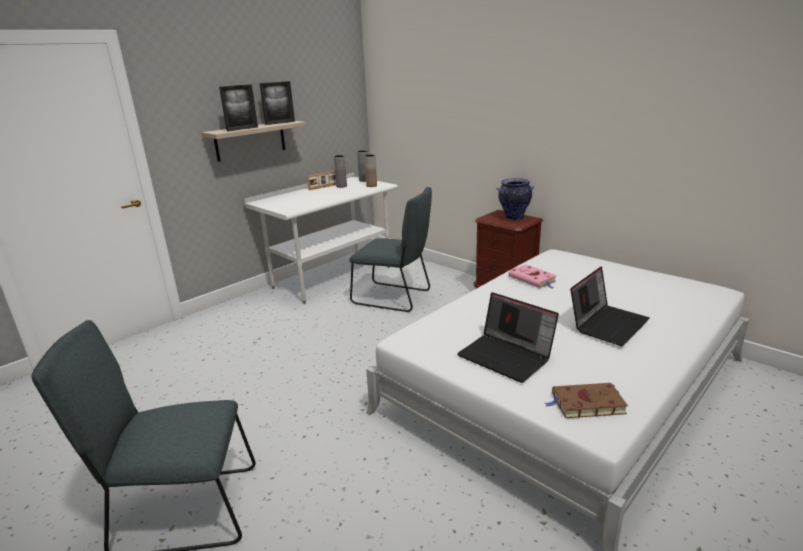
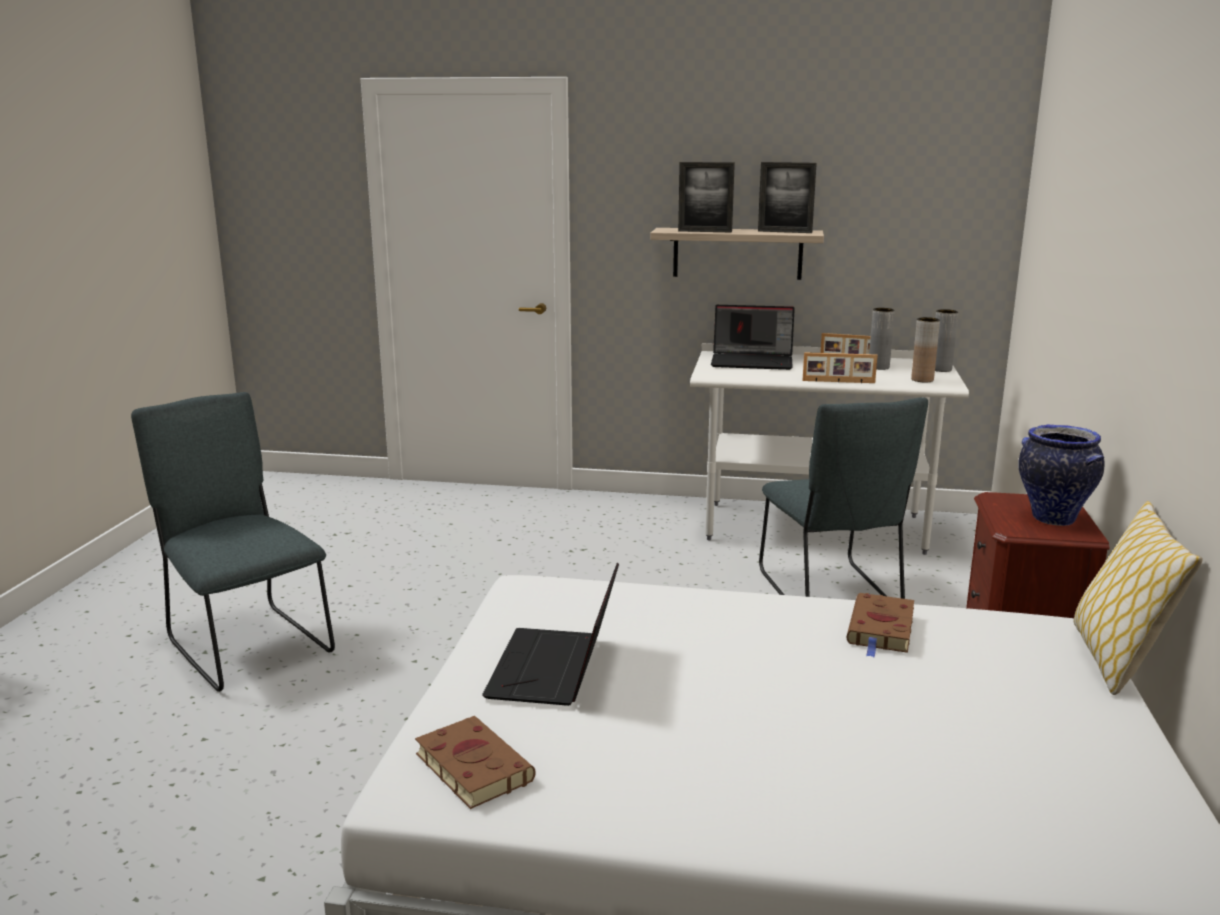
camera: 55 degrees right, 5 degrees down
(347, 196) = (838, 382): none -> picture frame
(533, 279) = (881, 630): pink book -> brown book
(585, 255) = (1116, 660): none -> pillow
(607, 323) = (785, 739): laptop -> laptop (753, 361)

